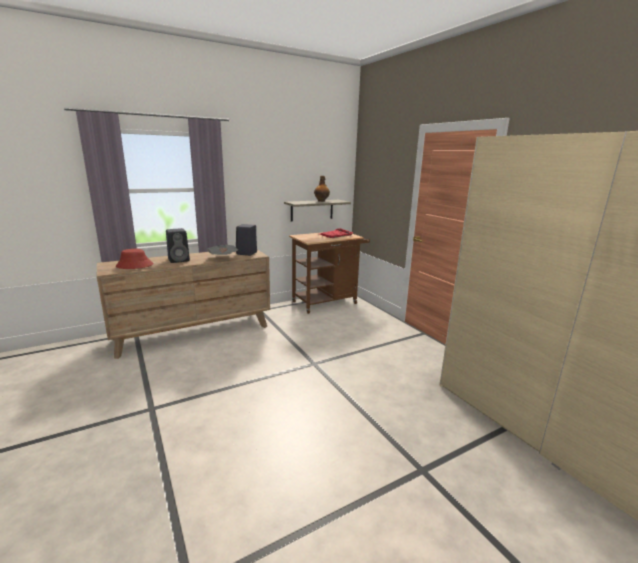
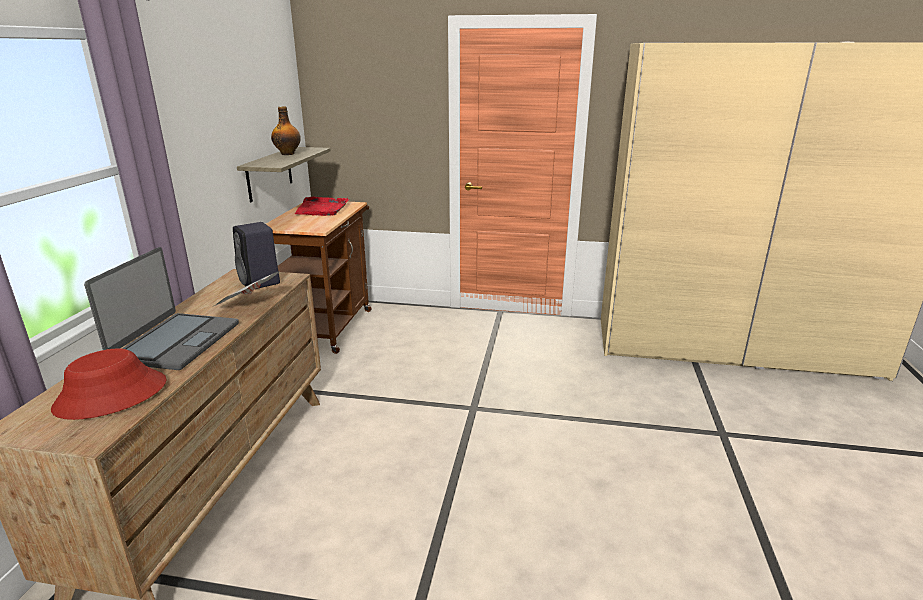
camera: 50 degrees left, 5 degrees up
(179, 260) = (176, 342): black speaker -> laptop

